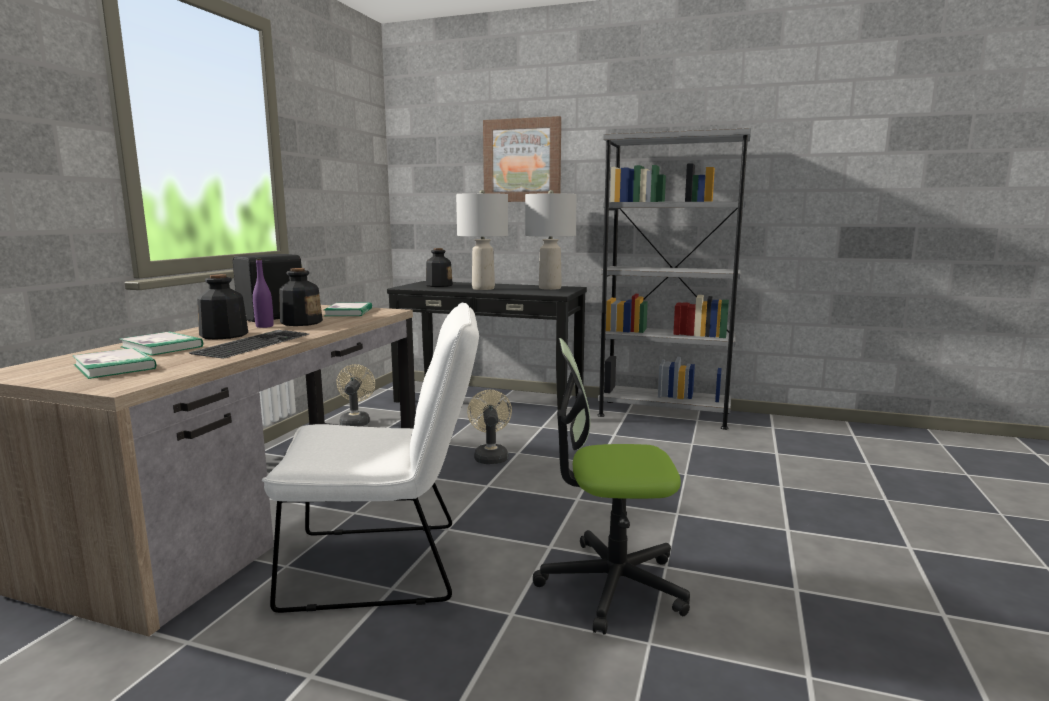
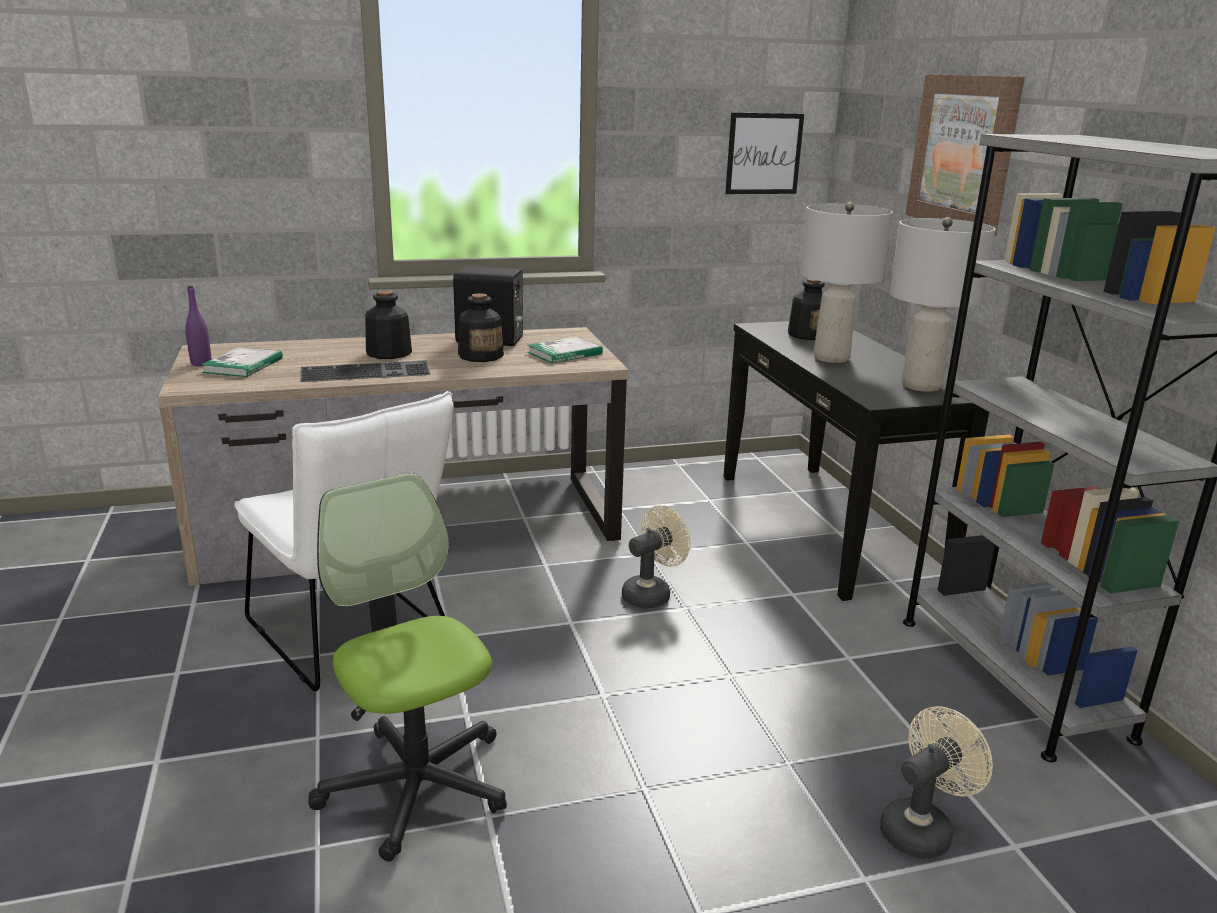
camera: 55 degrees right, 10 degrees up
(161, 347) = (322, 353): book -> none
(264, 326) = (445, 351): purple bottle -> purple bottle (201, 363)
(355, 421) = (638, 484): beige fan -> beige fan (922, 828)
(362, 175) = (764, 154): none -> picture

